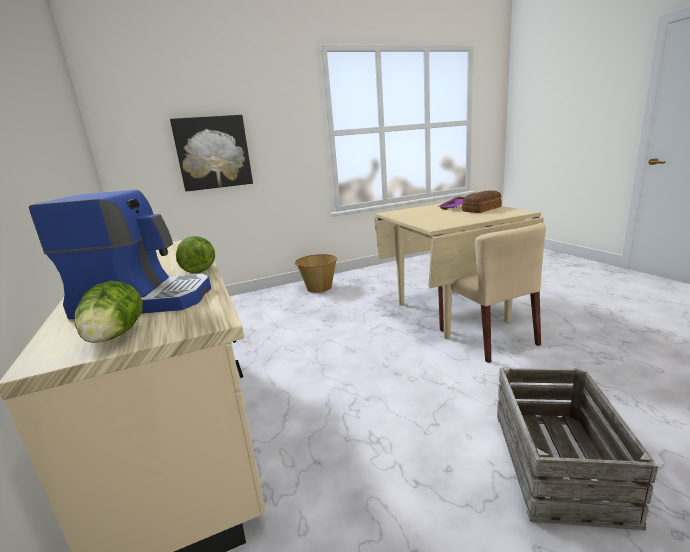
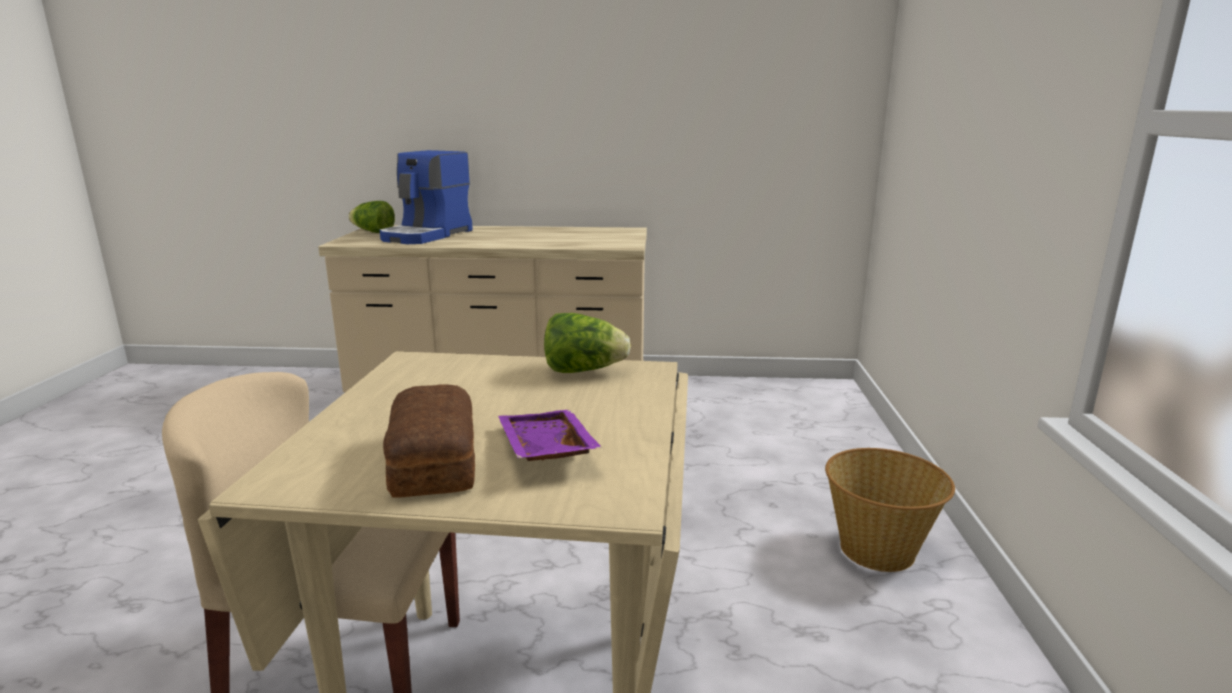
camera: 115 degrees right, 0 degrees up
(198, 269) = (477, 244): lettuce -> lettuce (584, 371)
(213, 153) = (951, 137): picture -> none
(556, 463) = (138, 546): crate -> none

